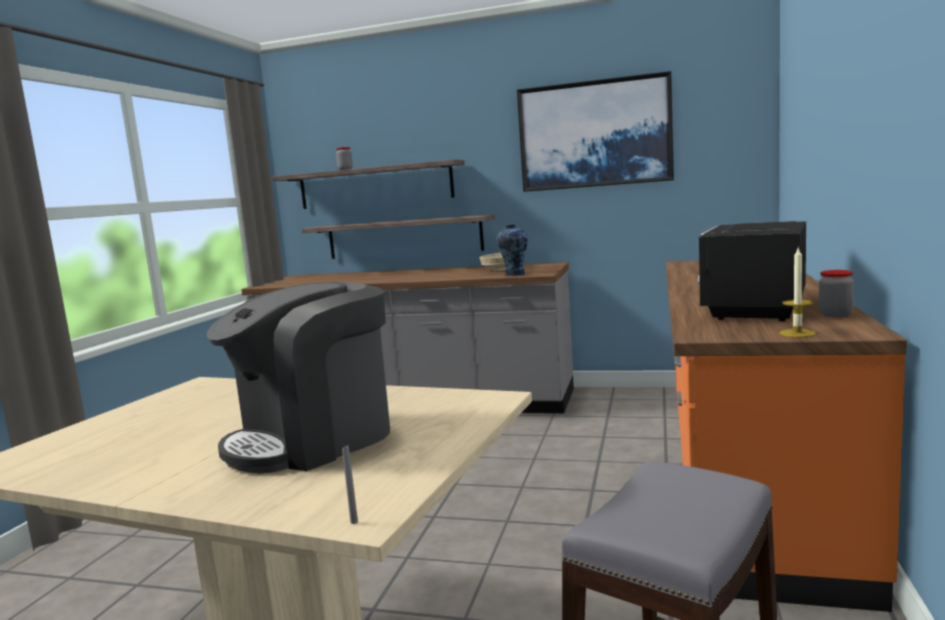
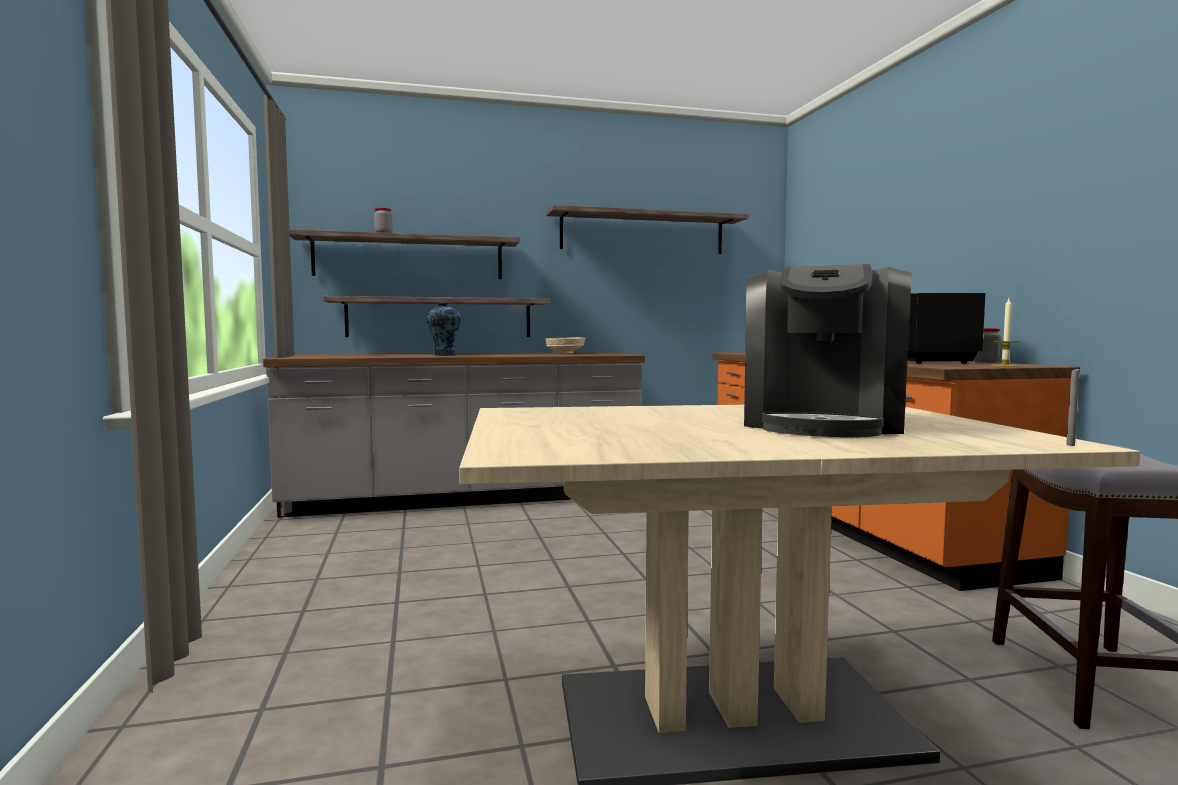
camera: 30 degrees left, 5 degrees down
(514, 274) = (597, 354): vase -> vase (444, 355)
(594, 134) = (642, 233): picture -> shelf

